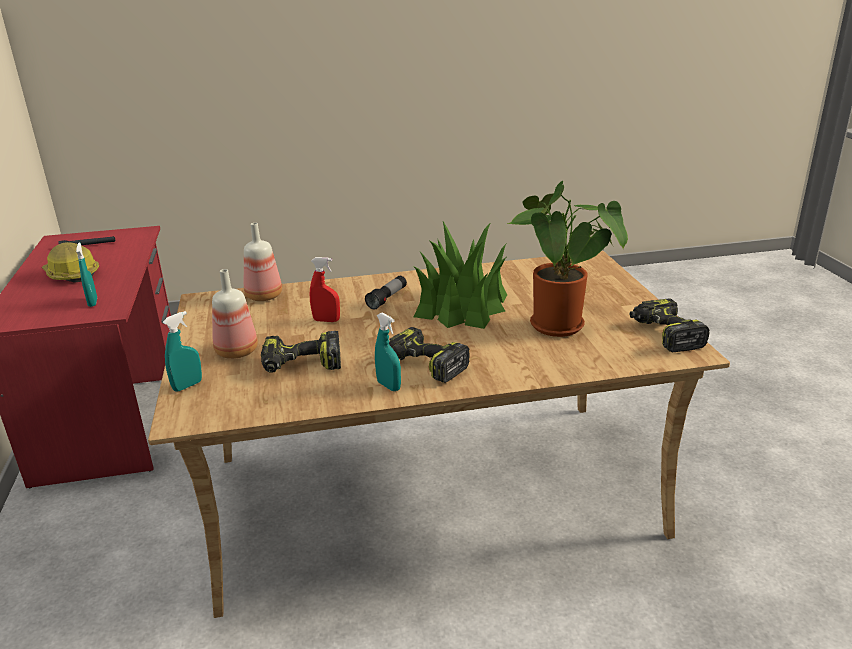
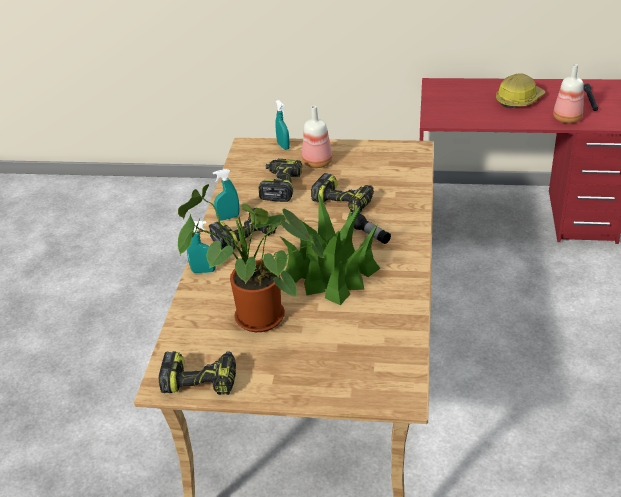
camera: 110 degrees right, 10 degrees up
(93, 302) = (456, 113): turquoise spray bottle -> turquoise spray bottle (203, 271)
(265, 296) = (407, 175): bottle -> bottle (566, 119)
(326, 320) = (344, 201): red spray bottle -> power drill

